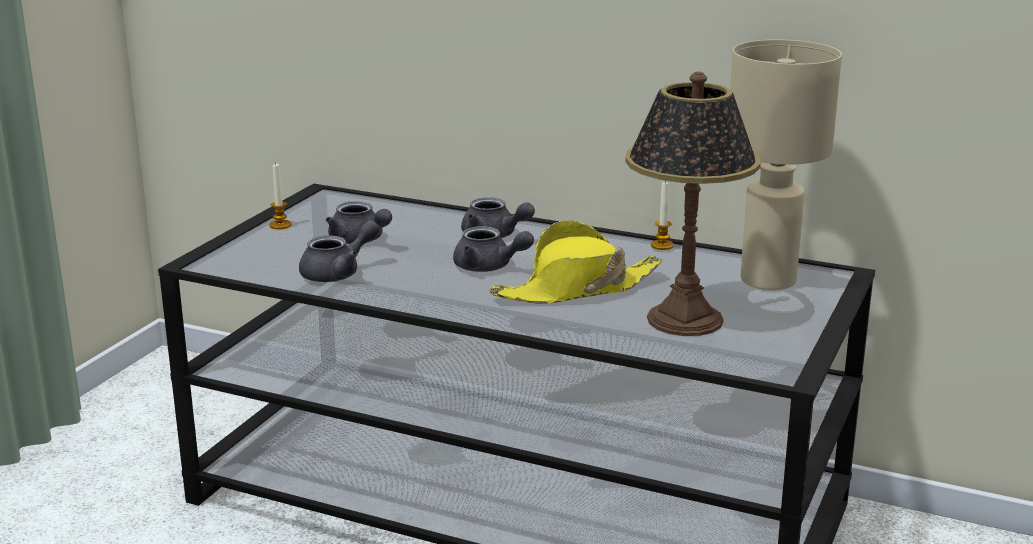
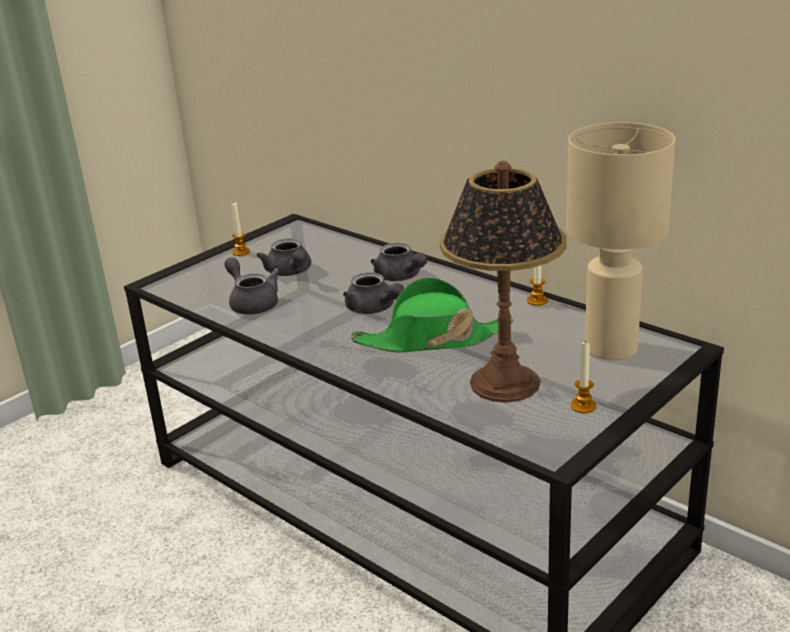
camera: 20 degrees right, 5 degrees up
(338, 273) = (252, 303): grey teapot -> grey teapot turned 105 degrees counterclockwise
(576, 289) = (432, 340): yellow hat -> green hat
(778, 331) = (583, 406): none -> candle

